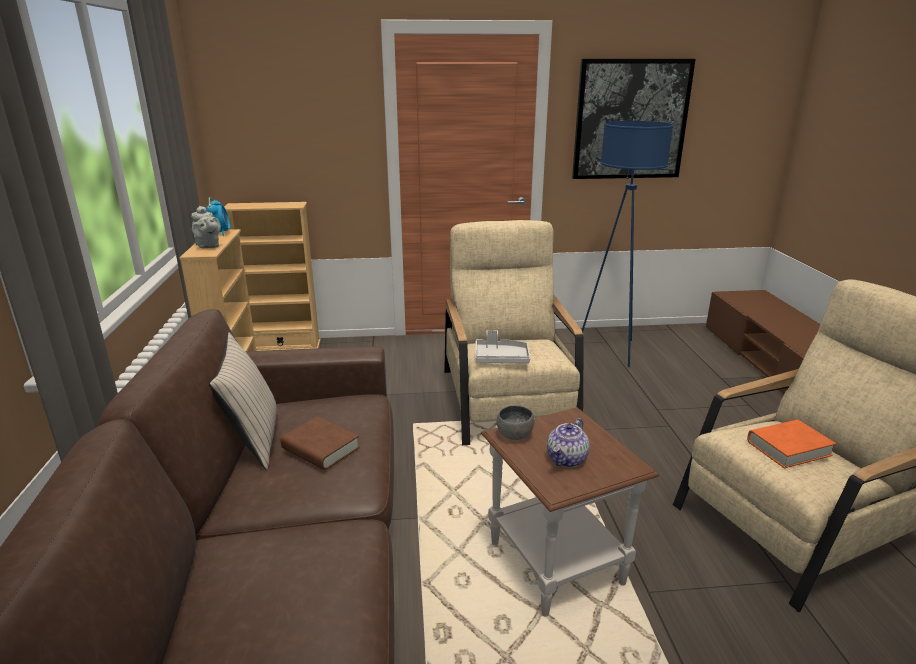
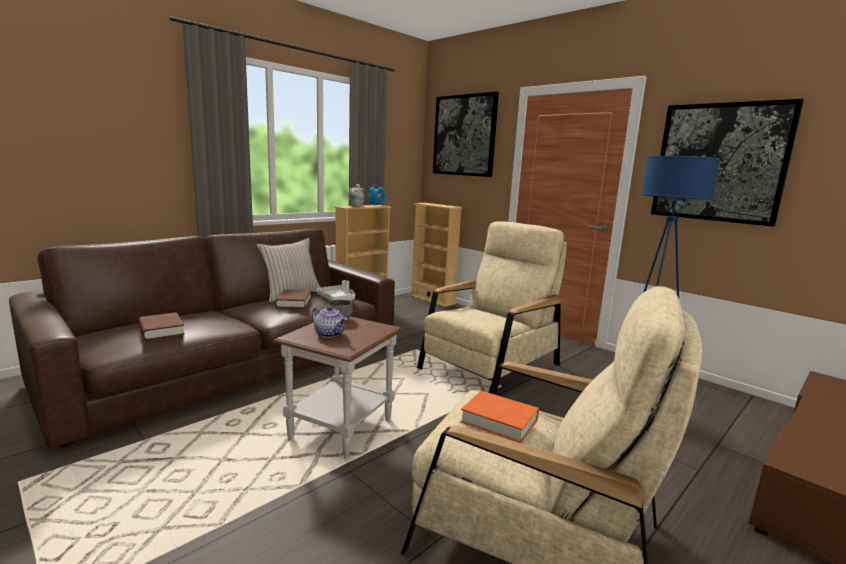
camera: 50 degrees right, 10 degrees down
(286, 90) = (464, 135): none -> picture
(306, 625) = (161, 330): none -> brown book
(501, 358) = (456, 313): grey tray -> grey tray (337, 299)
(567, 459) = (330, 334): teapot -> teapot turned 135 degrees counterclockwise

